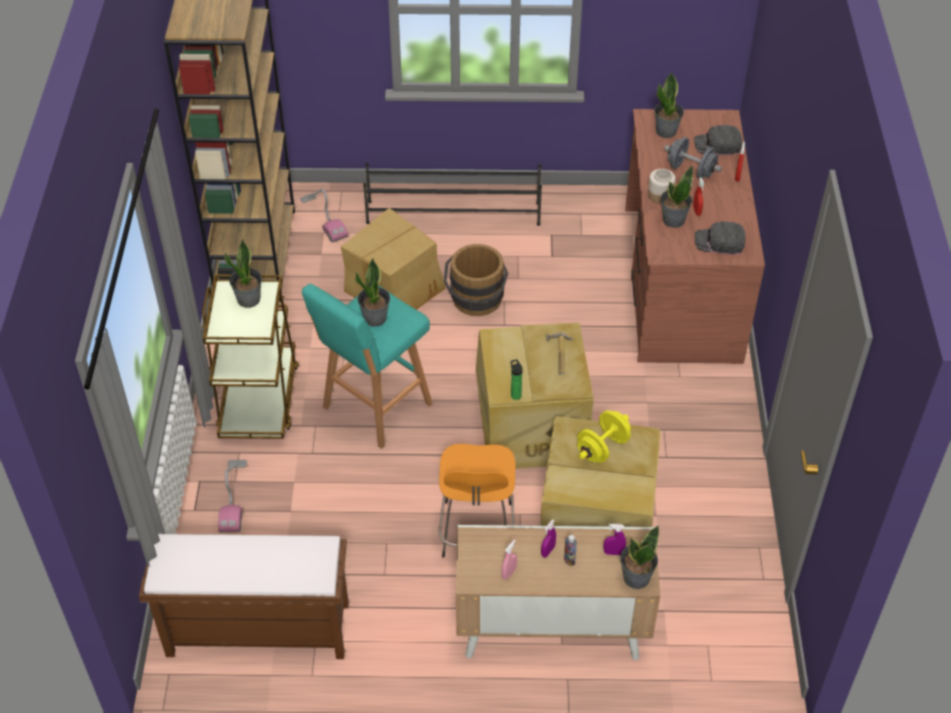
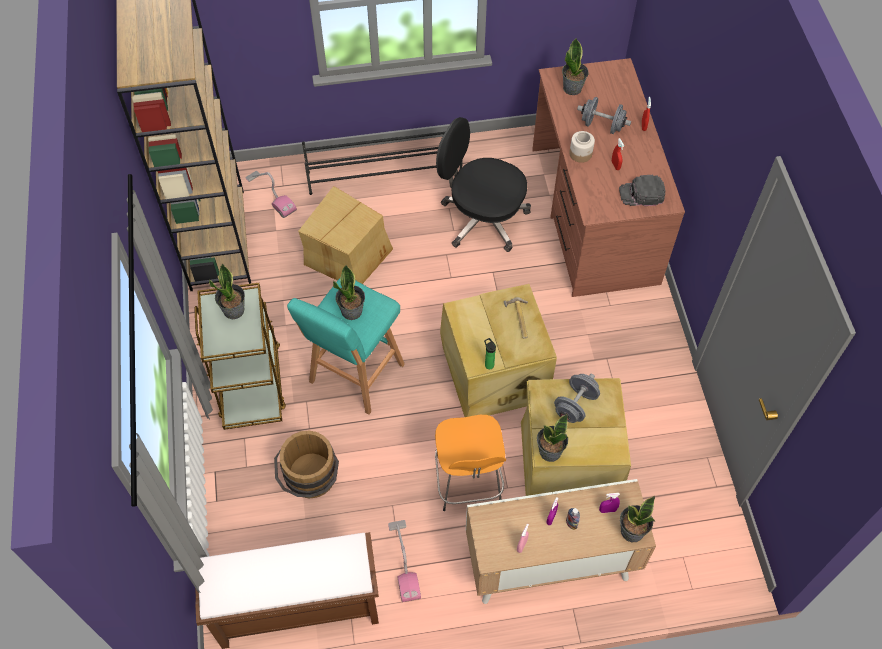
camera: 10 degrees left, 10 degrees up
(234, 497) = (249, 483): vacuum cleaner -> vacuum cleaner (404, 561)
(476, 302) = (422, 259): brown bucket -> brown bucket (311, 480)
(552, 270) = (482, 218): none -> black office chair
(602, 448) = (575, 405): yellow dumbbell -> grey dumbbell
(673, 220) = (597, 177): potted plant -> potted plant (549, 451)
(717, 145) = (619, 96): black cap -> none

